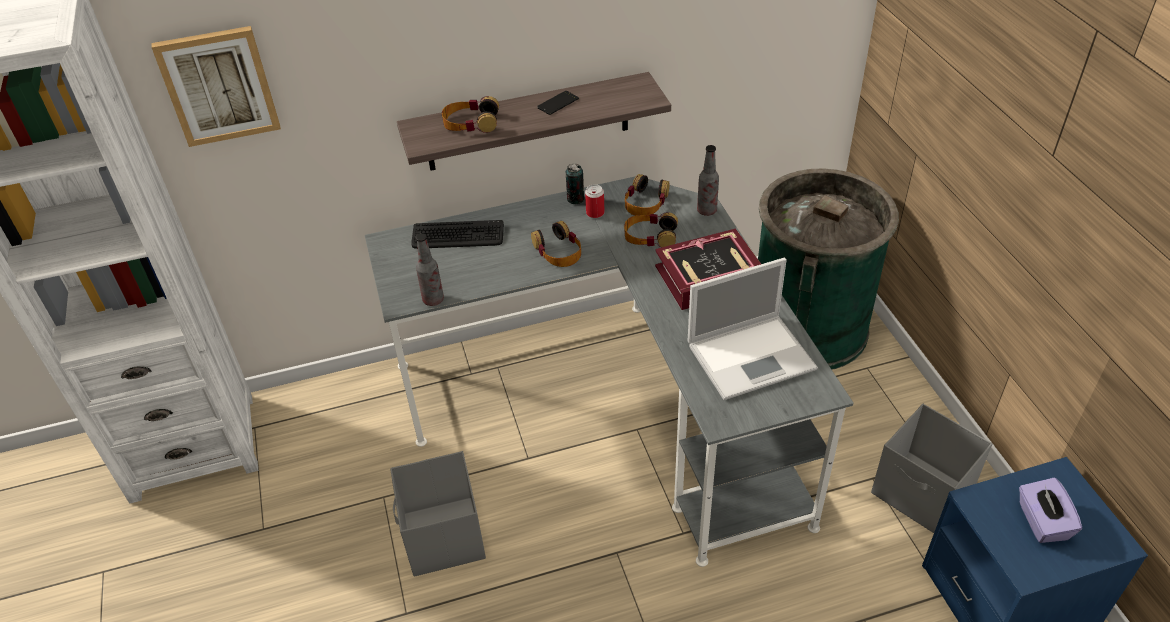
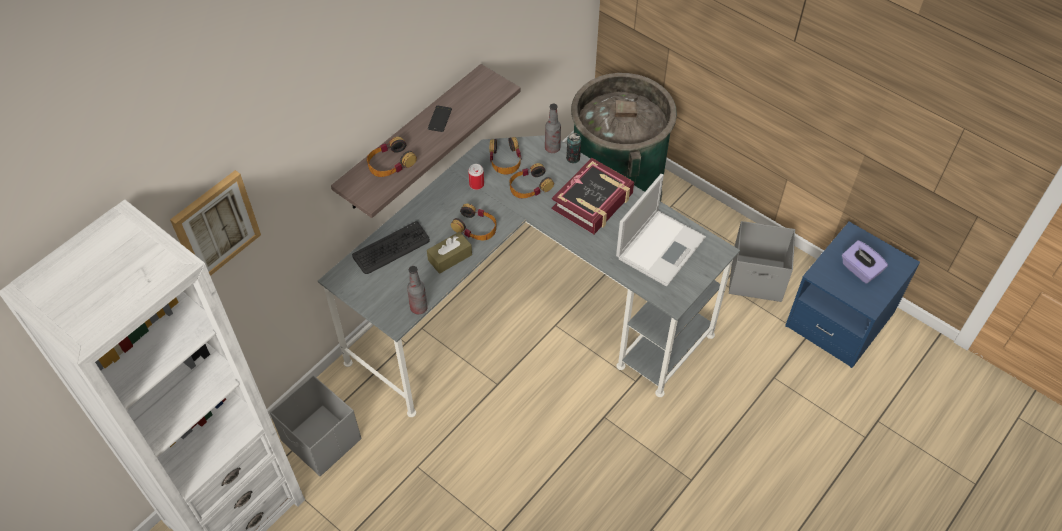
camera: 35 degrees left, 10 degrees up
(443, 538) = (484, 471): grey storage box -> grey storage box (322, 441)
(507, 267) = (450, 257): none -> brown tissue box
(575, 199) = (453, 179): can -> can (573, 158)

